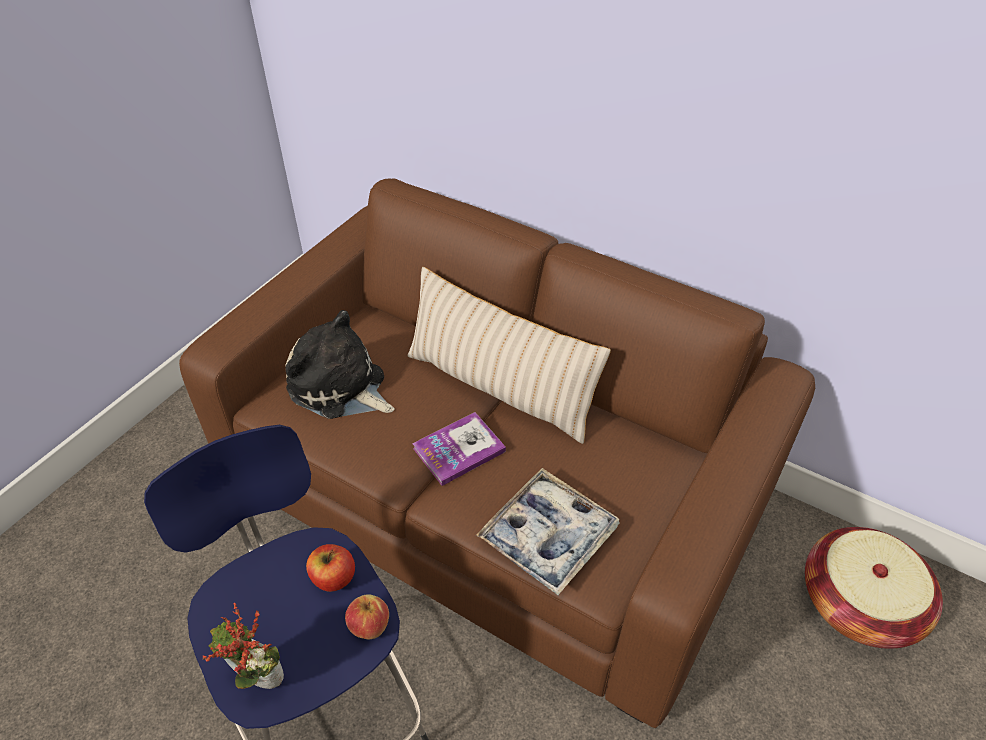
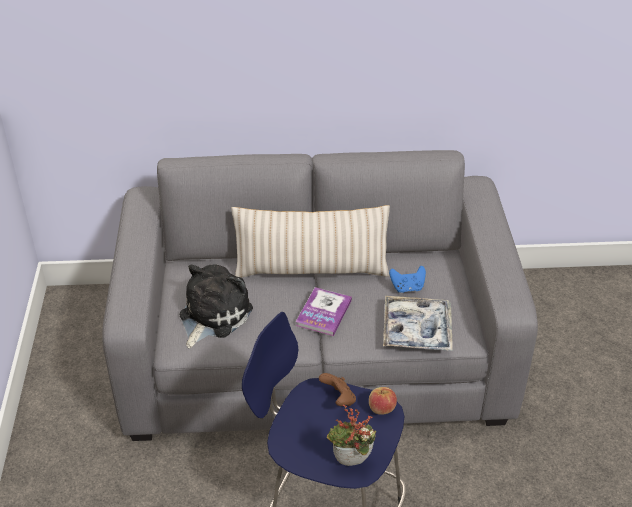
camera: 35 degrees left, 5 degrees down
(333, 578) = (338, 399): apple -> brown game controller
(340, 388) = (212, 315): plush toy -> plush toy turned 120 degrees clockwise
(493, 490) = (316, 354): brown sofa -> grey sofa
(590, 471) = (407, 287): none -> blue game controller
(859, 604) = (562, 307): basket -> none

